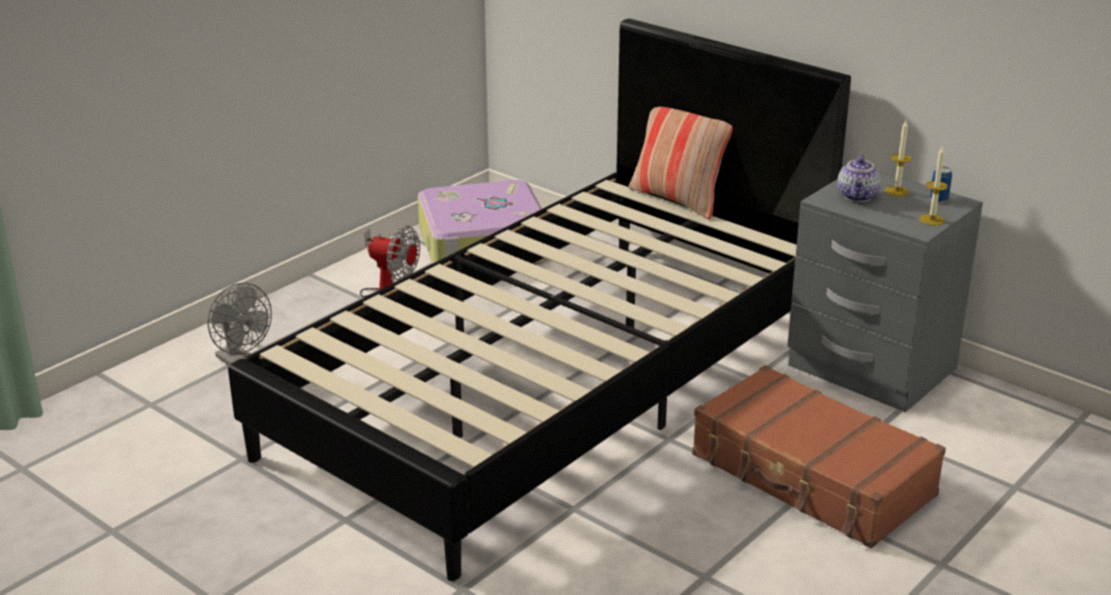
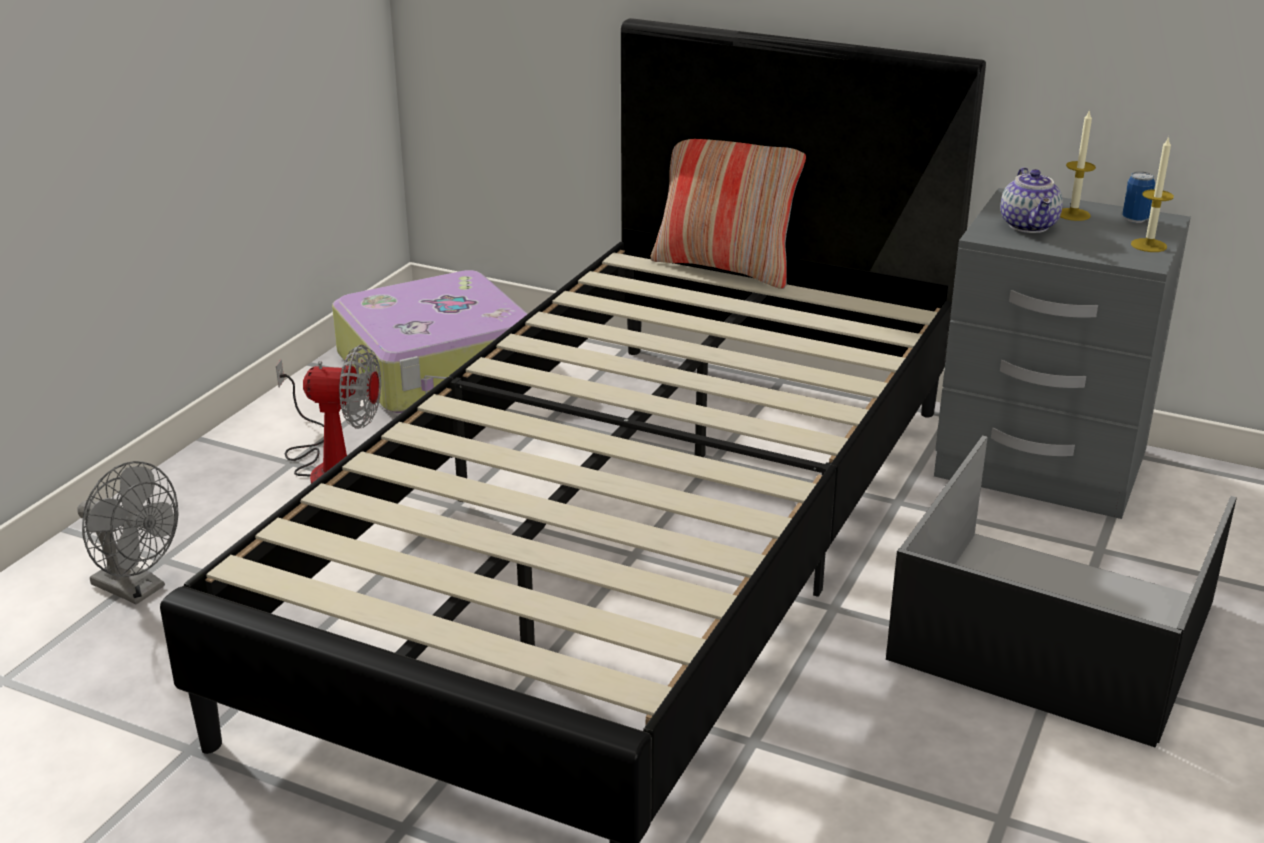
camera: 15 degrees left, 0 degrees up
(811, 476) = (1057, 632): brown suitcase -> black storage box

